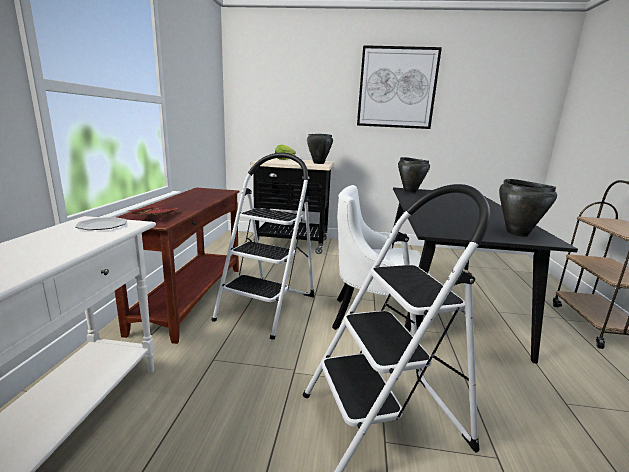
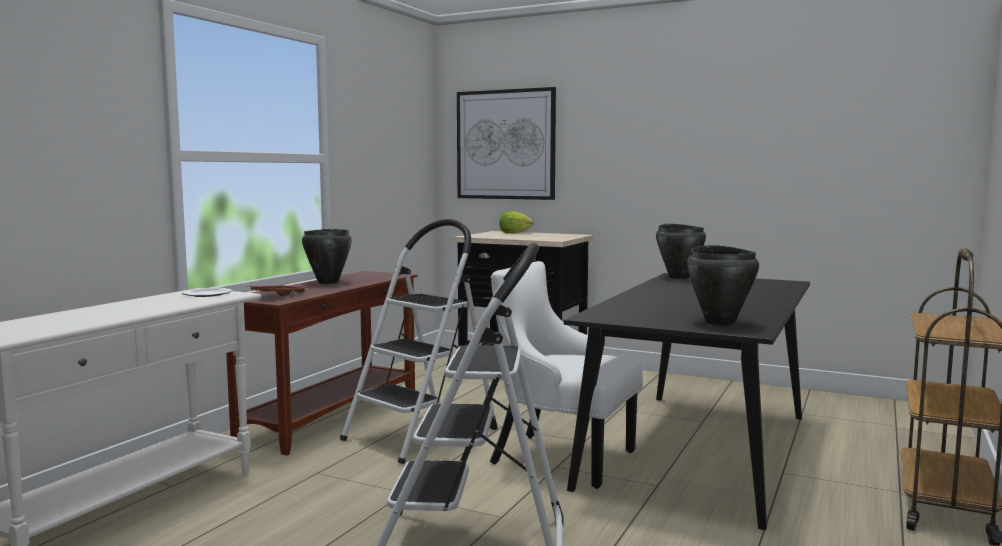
camera: 20 degrees right, 10 degrees down
(318, 163) = (557, 237): black cooking pot -> black cooking pot (327, 282)
(397, 88) = (687, 116): picture -> picture (505, 144)

